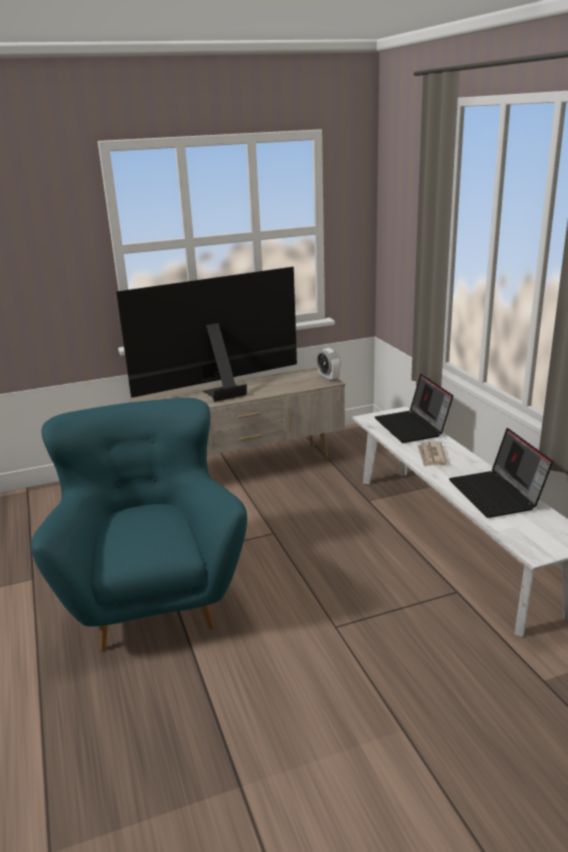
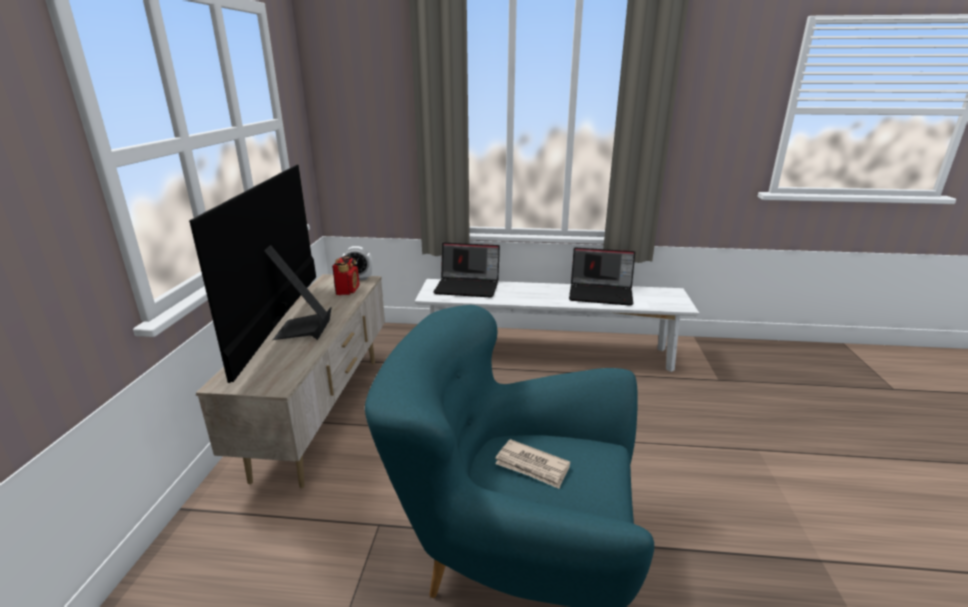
camera: 65 degrees left, 0 degrees up
(302, 383) = (348, 290): none -> radio
(431, 456) = (524, 295): newspaper -> newspaper (532, 466)

